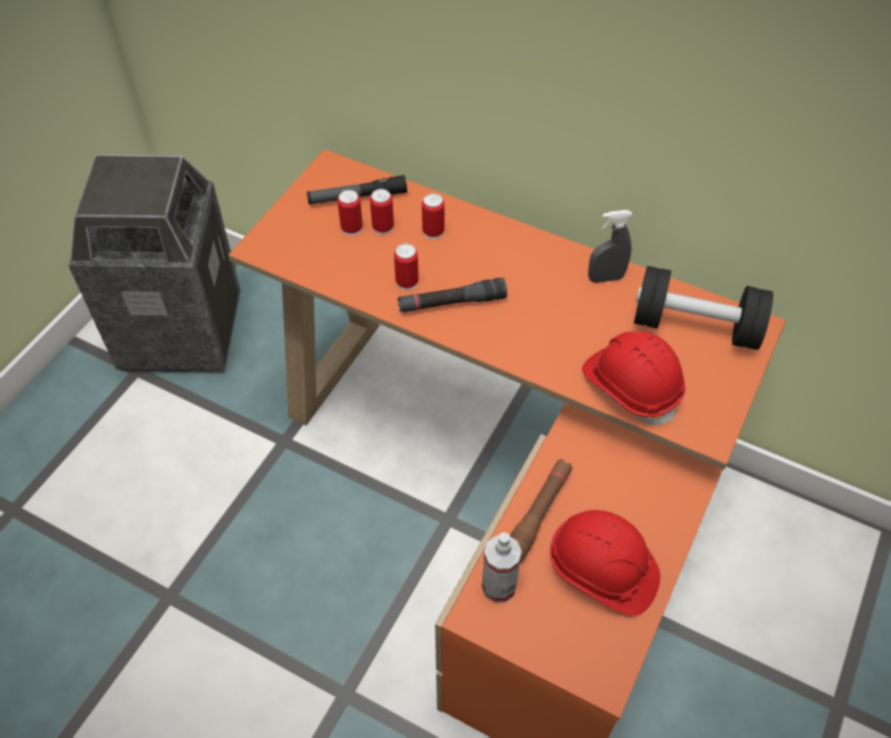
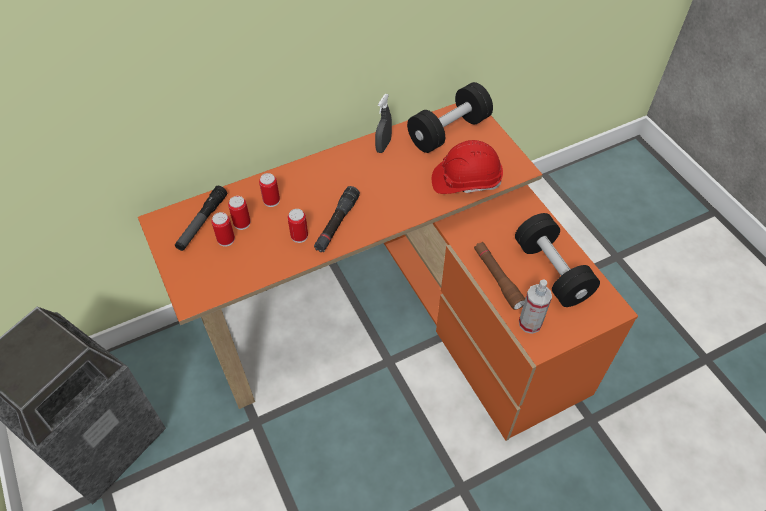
camera: 55 degrees left, 0 degrees up
(602, 571) = (551, 271): red hard hat -> black dumbbell

